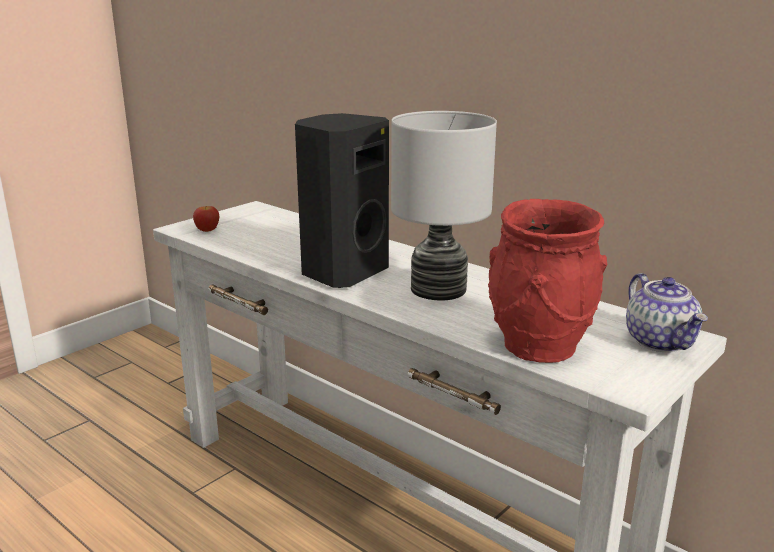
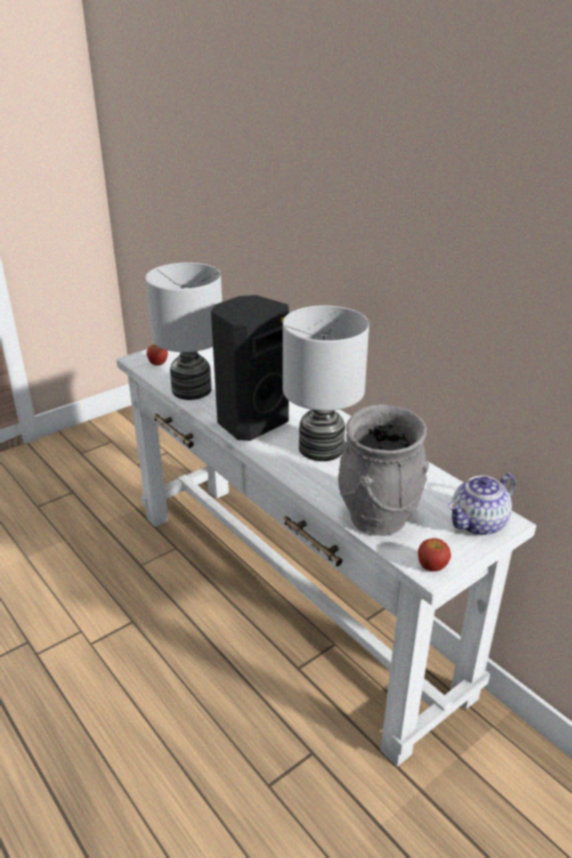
camera: 10 degrees right, 10 degrees up
(257, 250) = (191, 390): none -> grey table lamp
(538, 346) = (377, 517): red vase -> grey vase
(631, 386) = (432, 566): none -> apple
(661, 342) = (478, 524): teapot -> teapot turned 60 degrees clockwise

